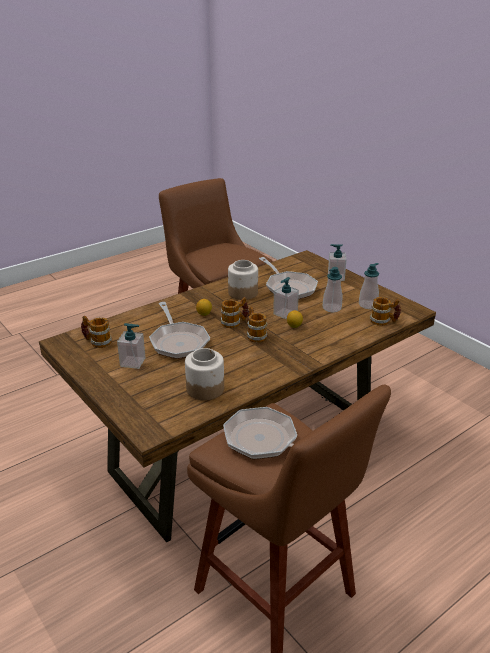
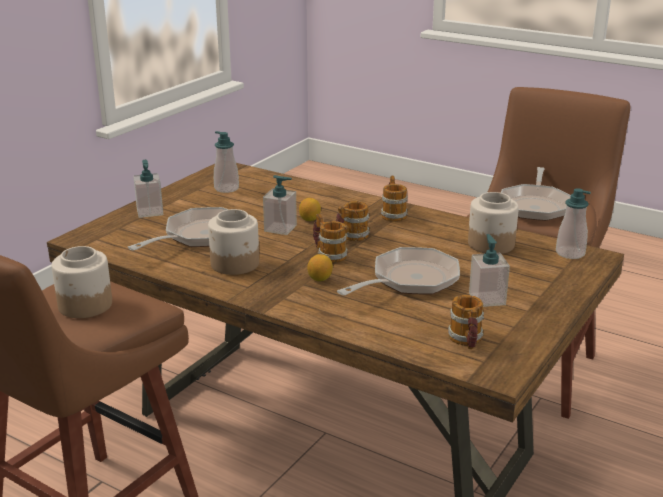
camera: 110 degrees left, 5 degrees down
(225, 255) = (84, 305): none -> jar
(332, 308) = (247, 205): soap dispenser -> soap dispenser (570, 253)
(384, 321) = (263, 179): mug -> mug (393, 214)

